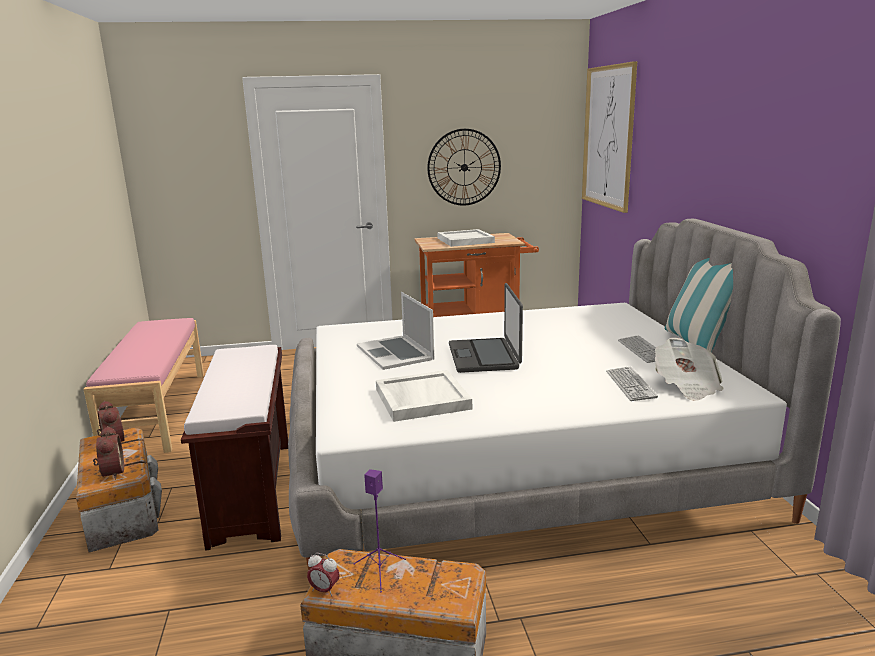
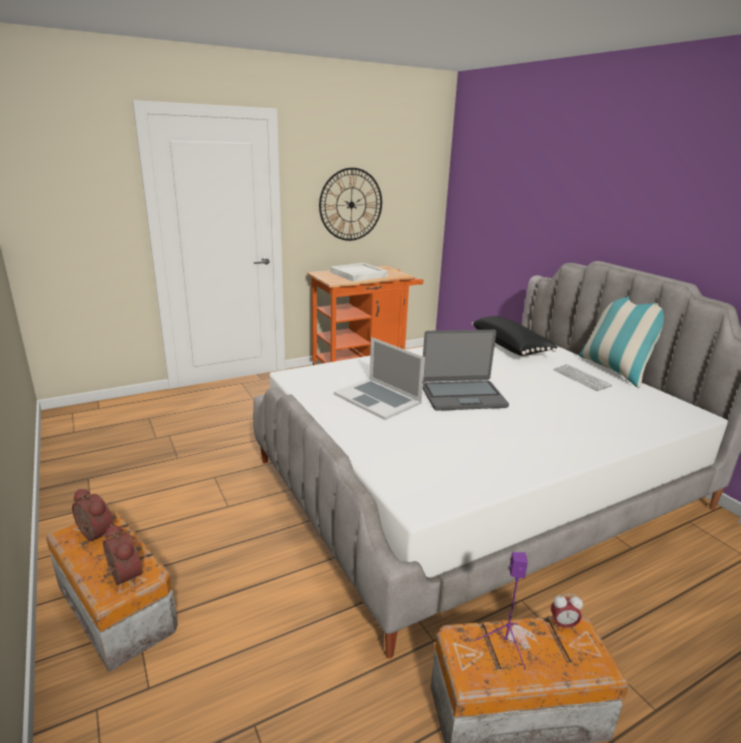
camera: 20 degrees left, 5 degrees up
(157, 412) = (81, 475): pink bench -> none
(253, 492) = (254, 557): brown bench -> none
(324, 590) = (472, 681): alarm clock -> alarm clock (563, 624)
(421, 399) = (452, 451): white tray -> none
(484, 356) = (462, 396): laptop -> laptop turned 75 degrees counterclockwise
(593, 317) = (510, 346): none -> black pillow
(608, 137) = (482, 182): picture -> none
(630, 385) = (607, 415): keyboard -> none
(686, 386) = (648, 412): newspaper -> none

